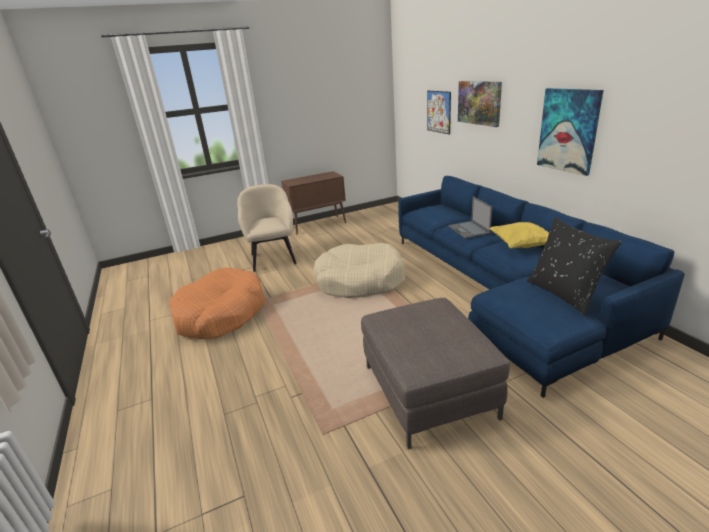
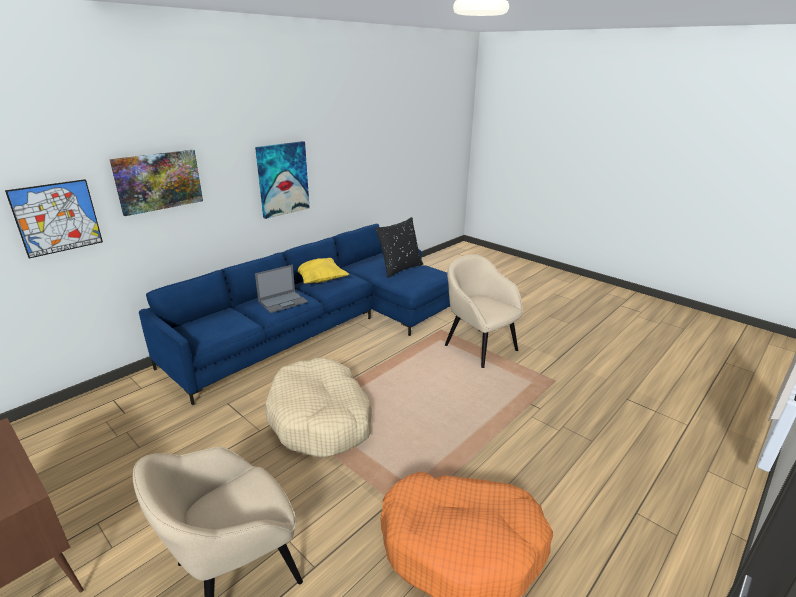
camera: 115 degrees left, 0 degrees up
(428, 391) = (479, 347): brown ottoman -> beige armchair

